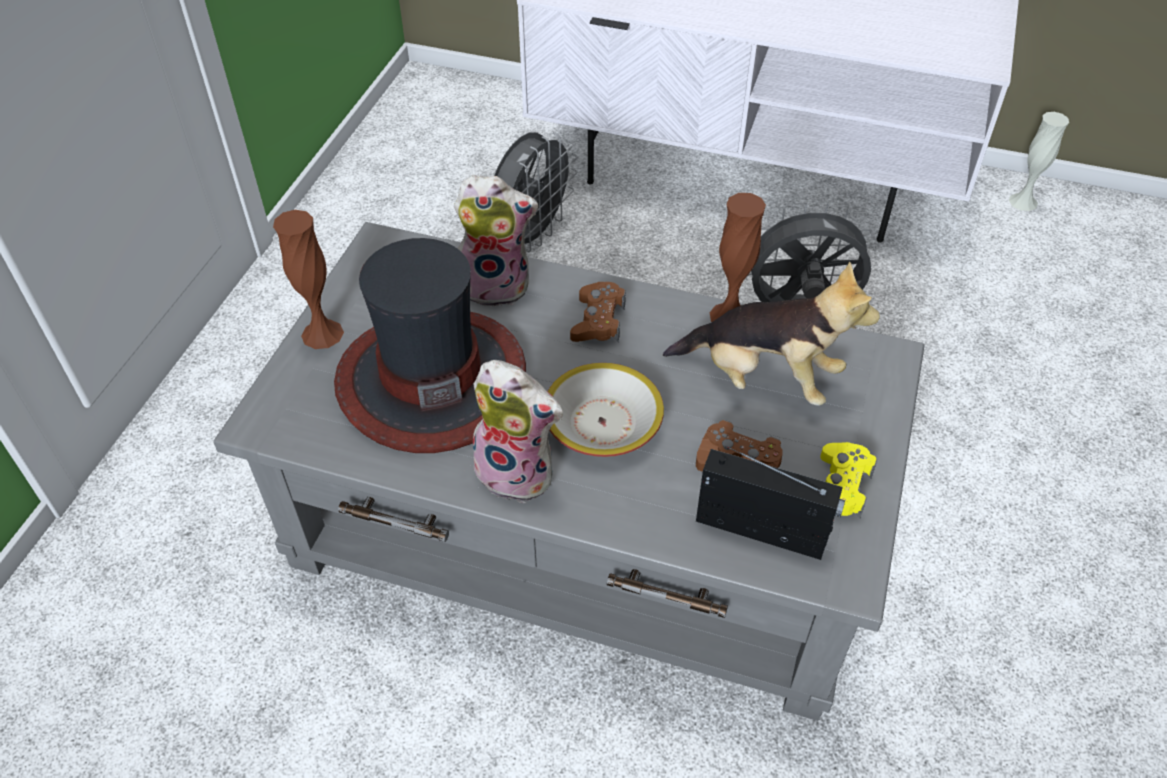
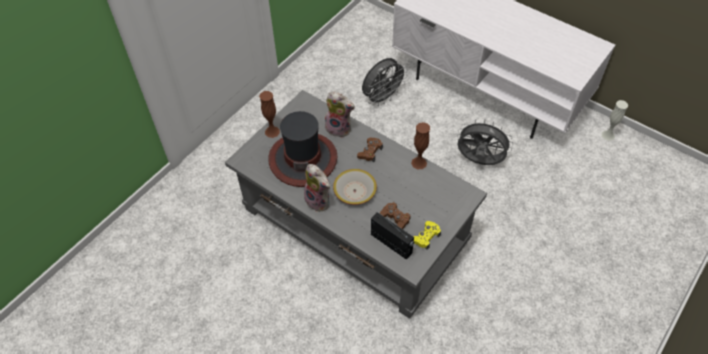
camera: 20 degrees right, 5 degrees up
(763, 378) = (419, 190): plush toy -> none

